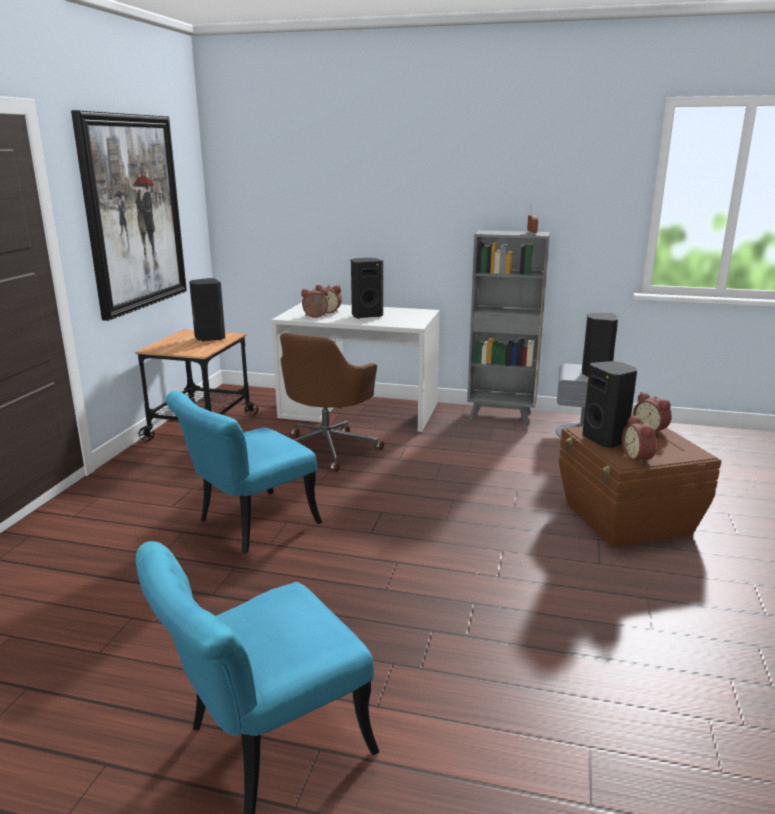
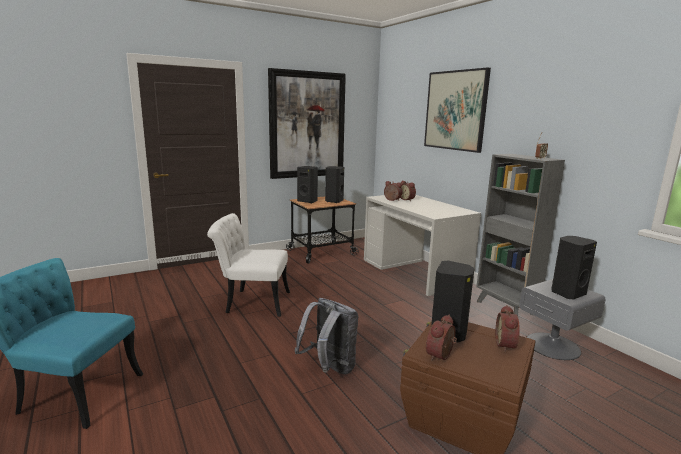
camera: 45 degrees right, 5 degrees down
(248, 526) = (251, 302): turquoise chair -> white chair
(328, 448) = (357, 284): brown office chair -> none
(366, 315) = (421, 205): black speaker -> black speaker (308, 201)
(376, 176) = (455, 110): none -> picture
(475, 542) = (329, 368): none -> grey backpack

